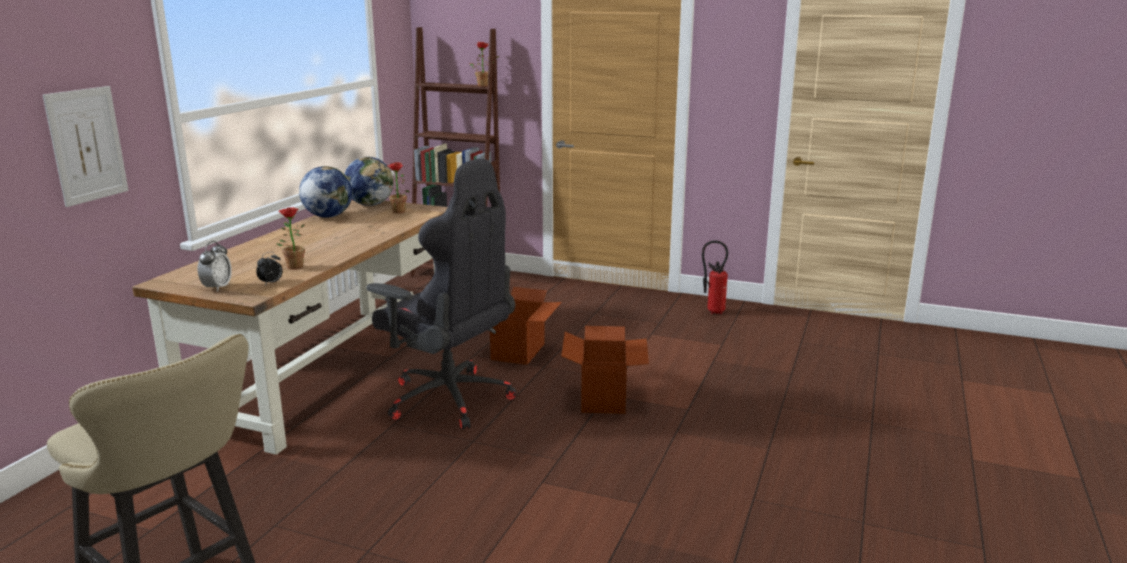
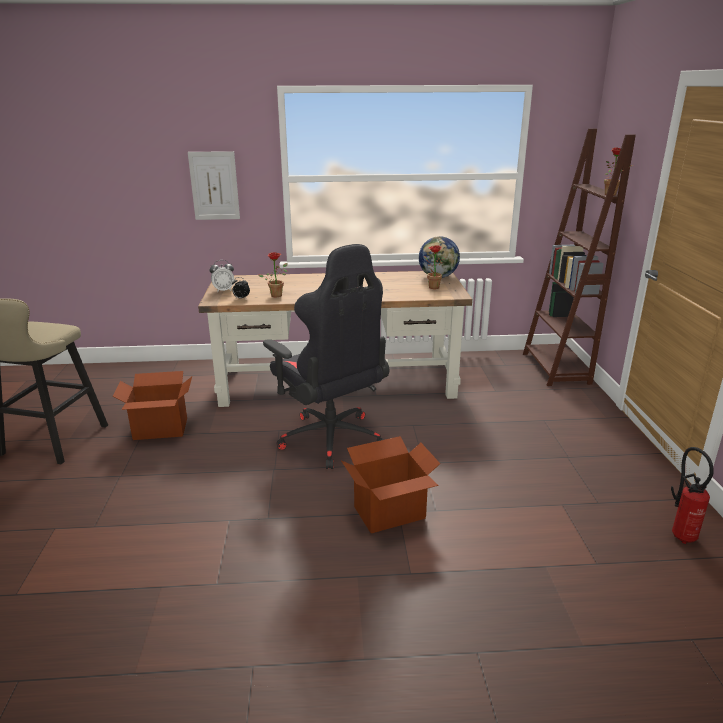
camera: 65 degrees right, 5 degrees up
(328, 216) = (392, 275): globe -> none
(448, 399) = (330, 438): black office chair -> black office chair turned 45 degrees counterclockwise
(519, 351) = (439, 442): cardboard box -> cardboard box (160, 429)

